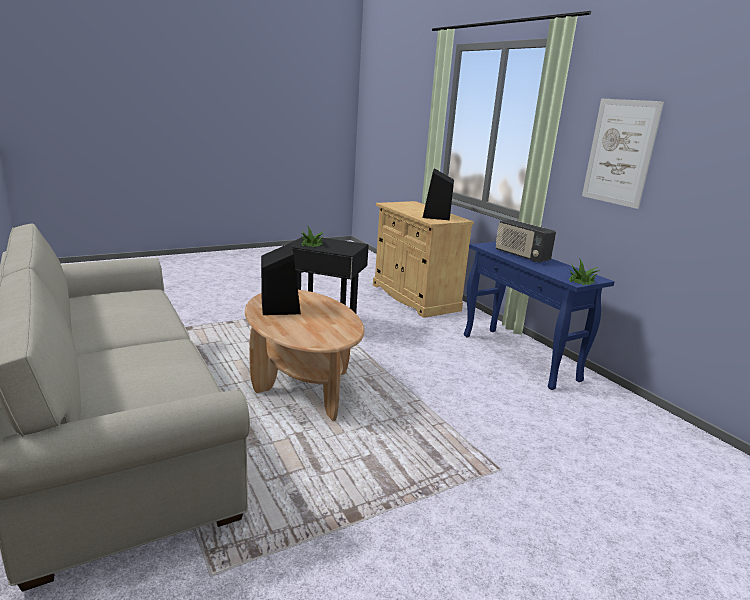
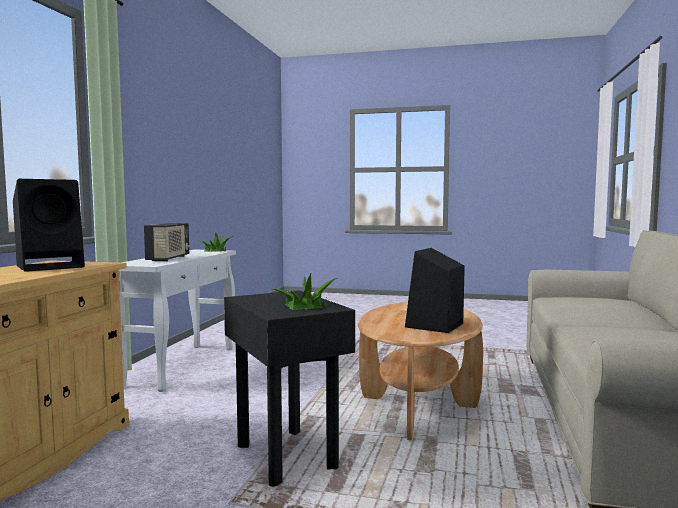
camera: 135 degrees left, 15 degrees down
(520, 357) = (182, 365): blue console table -> white console table
(620, 152) = (146, 145): picture -> none

